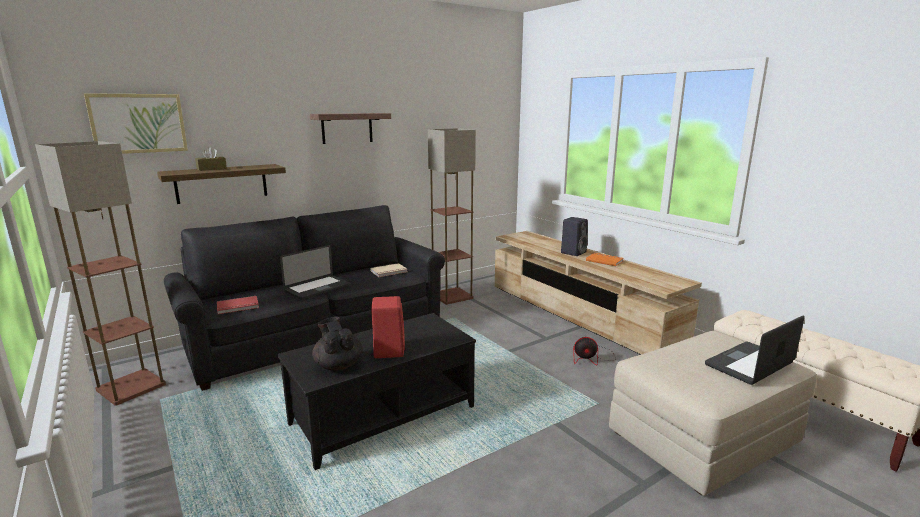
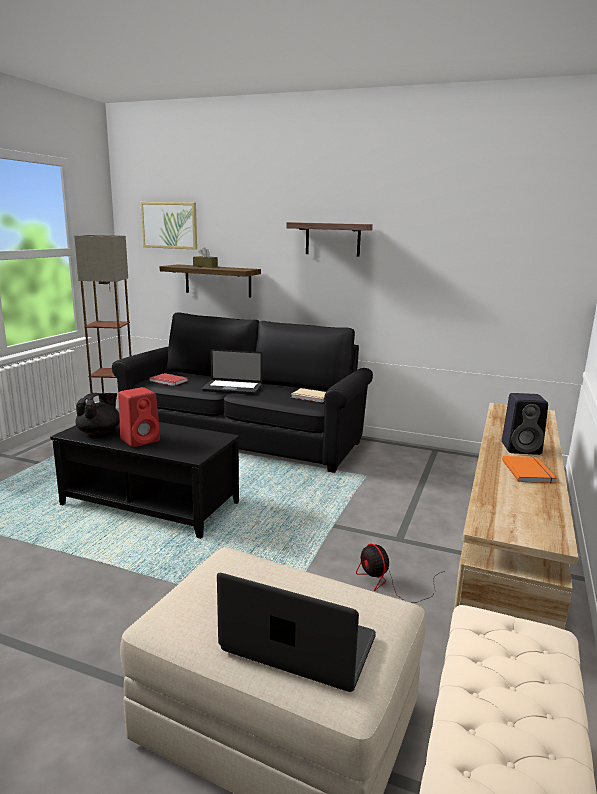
camera: 55 degrees right, 0 degrees up
(452, 296) = (415, 459): floor lamp -> none

